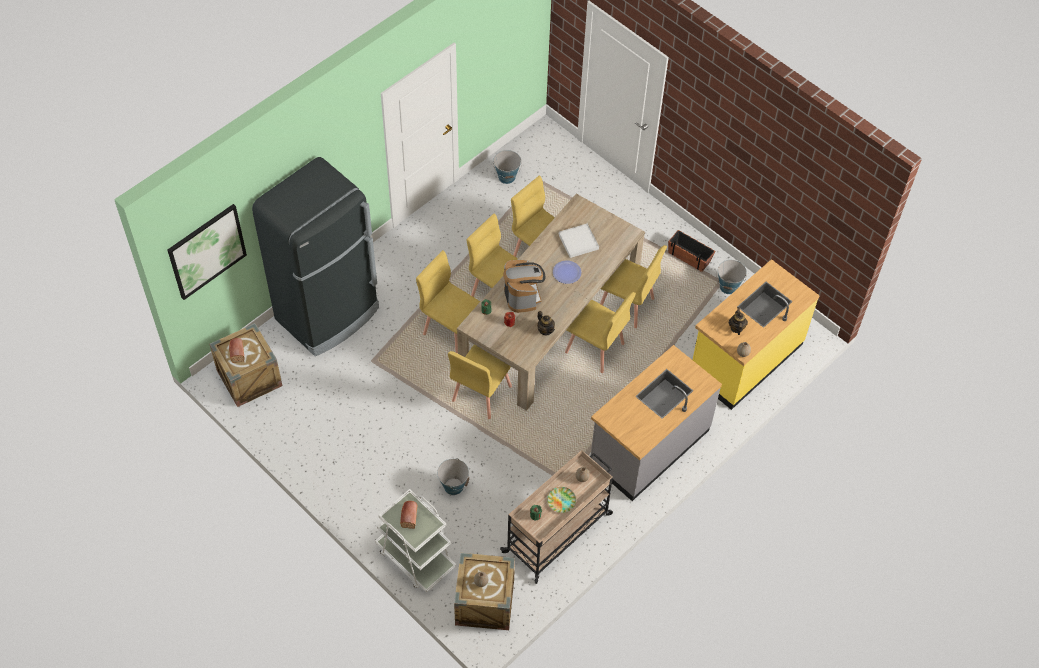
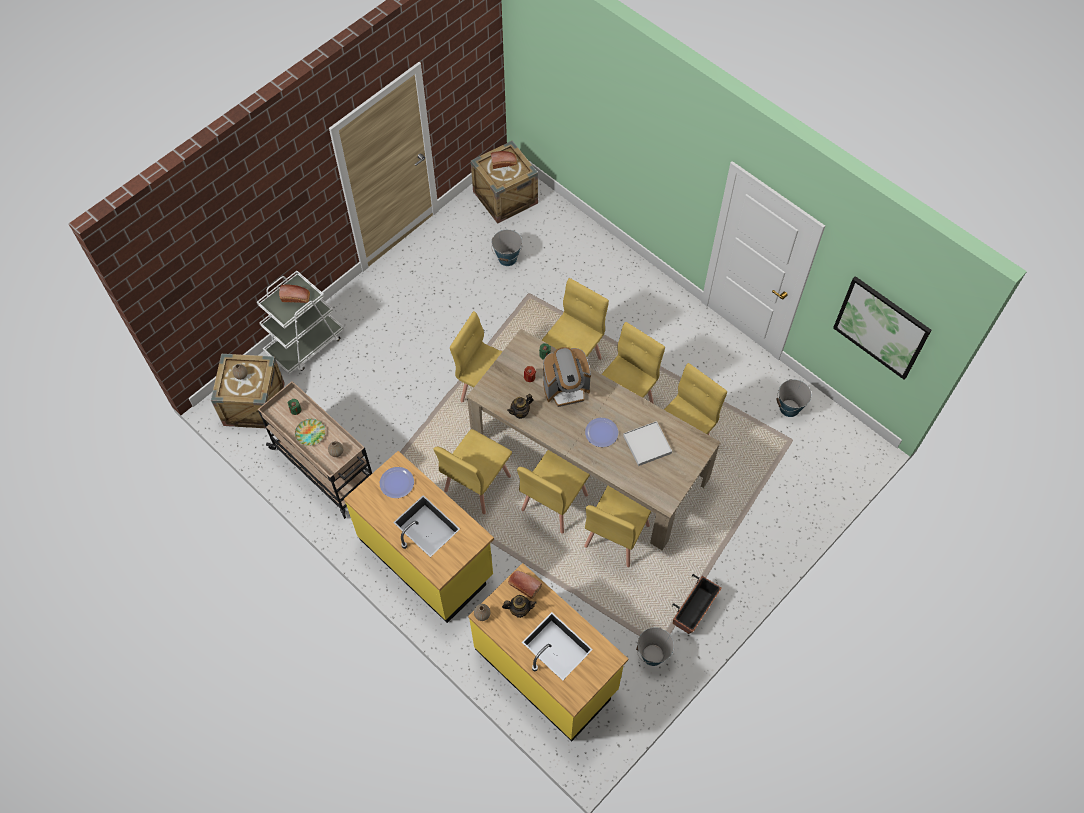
camera: 90 degrees right, 5 degrees up
(207, 251) = (540, 67): picture -> picture (881, 327)
(328, 314) = (583, 253): black fridge -> none
(453, 486) = (382, 372): bucket -> bucket (507, 258)
(576, 407) = (476, 484): none -> yellow chair
(624, 416) = (396, 483): none -> plate
(648, 446) = (427, 557): grey counter -> yellow counter
(715, 324) = (523, 585): none -> bread

